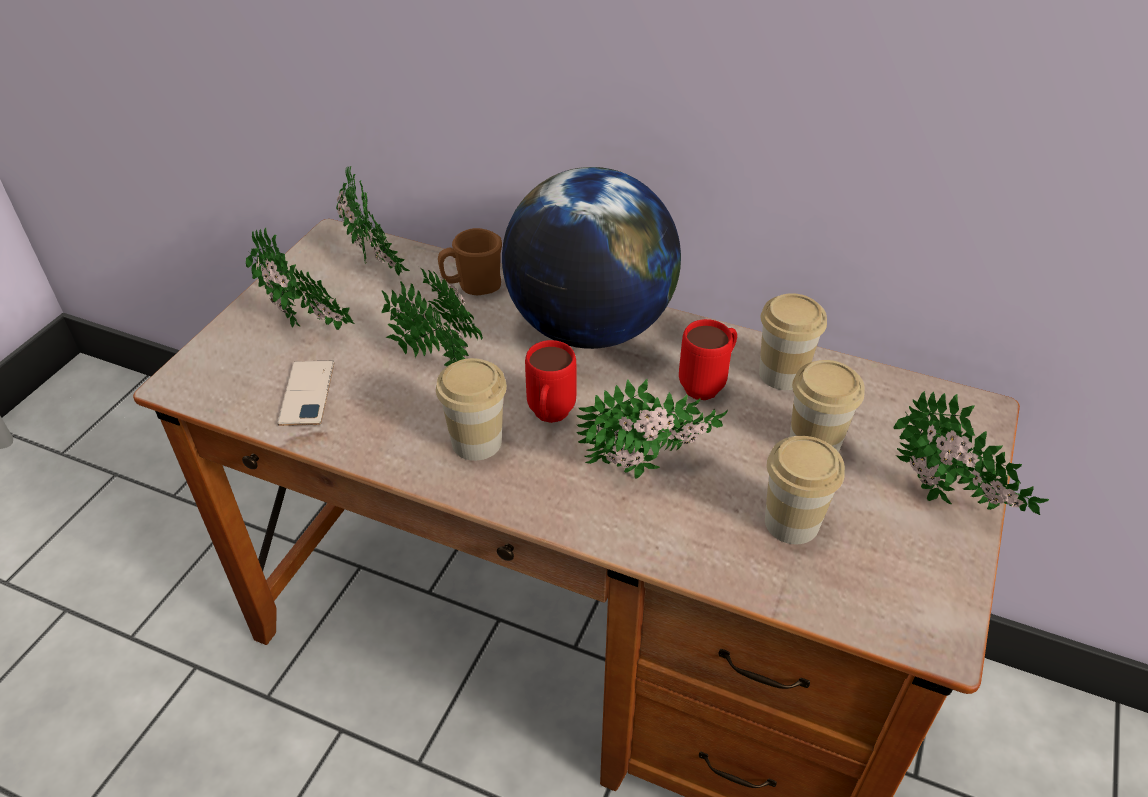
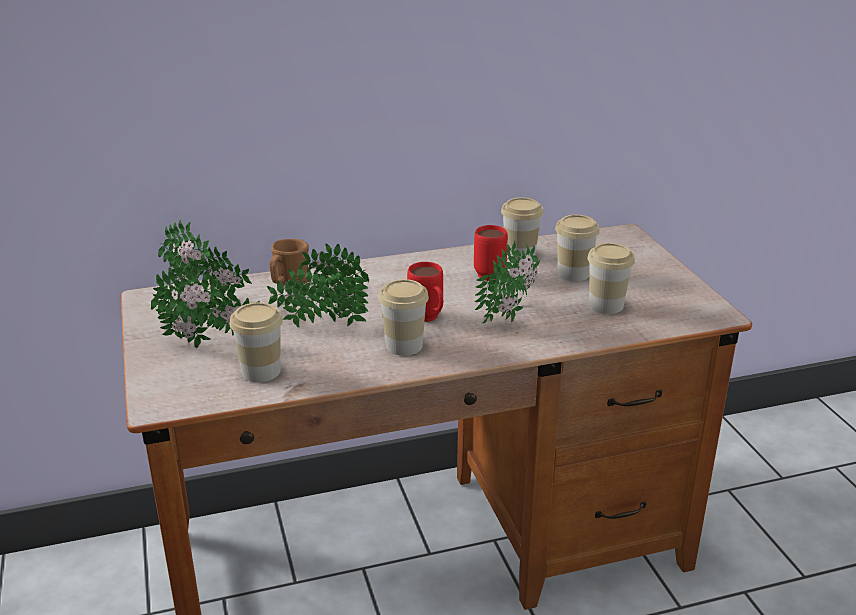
camera: 40 degrees left, 15 degrees down
(307, 393) = (261, 371): phone -> cup
(590, 328) = (390, 275): globe -> none
(947, 504) = (659, 270): potted plant -> none

